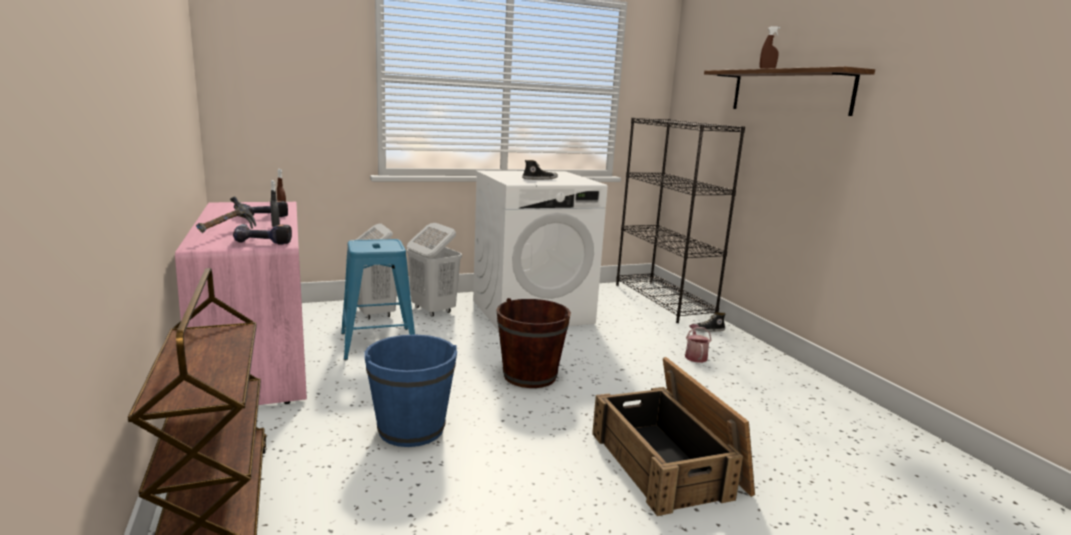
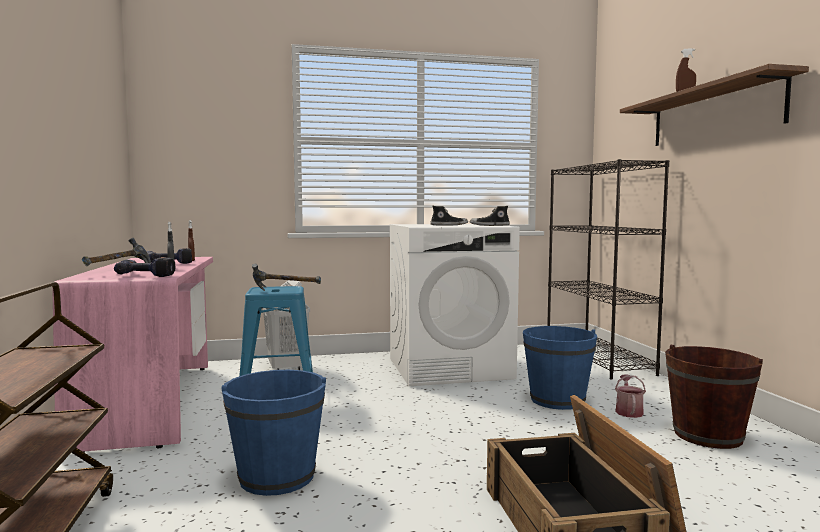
camera: 10 degrees right, 10 degrees down
(388, 249) = (285, 292): none -> hammer
(433, 310) = (345, 367): white laundry basket -> none
(530, 376) = (429, 427): brown bucket -> brown bucket (708, 435)
(635, 346) = (557, 400): none -> blue bucket
(707, 330) = (646, 386): shoe -> shoe (489, 225)

